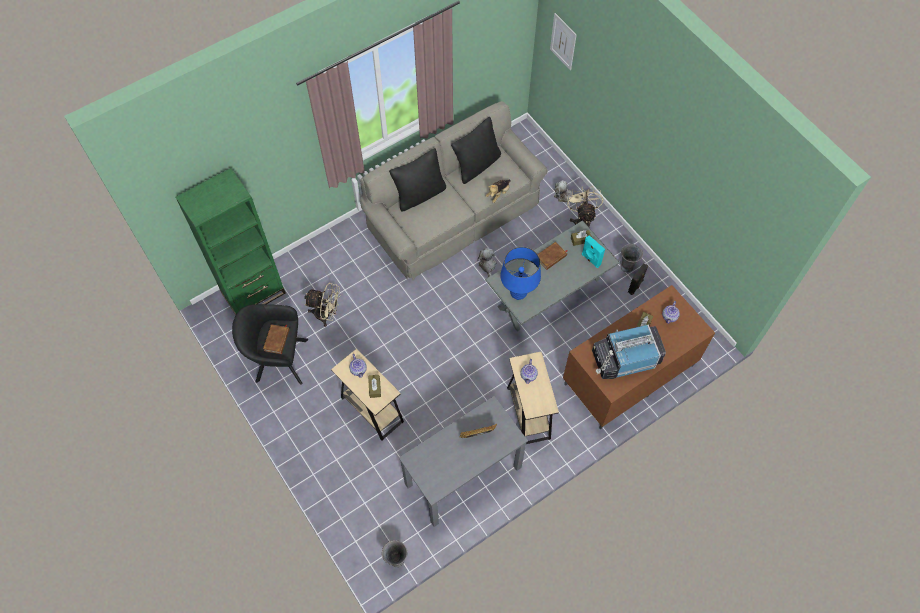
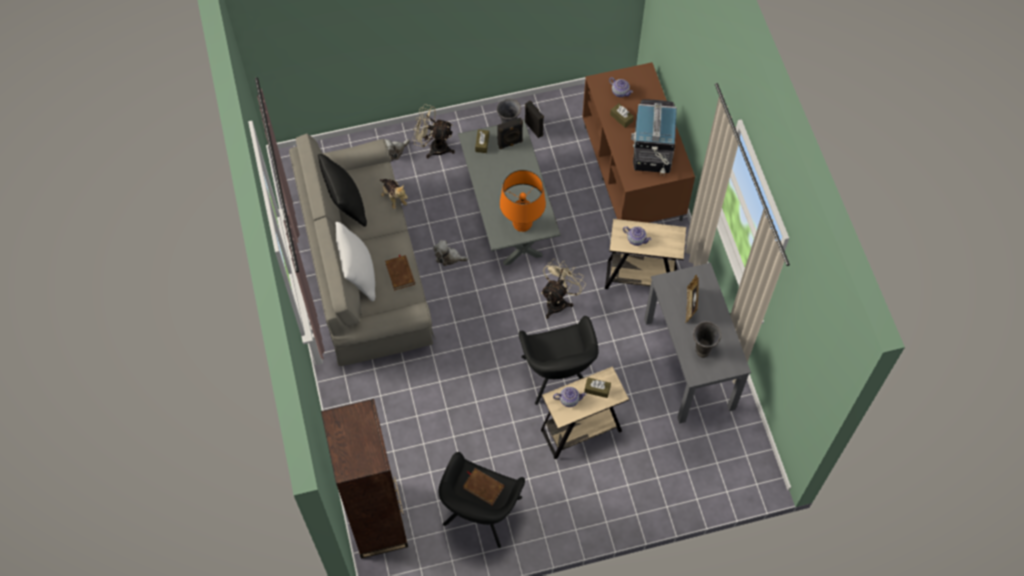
camera: 70 degrees left, 0 degrees up
(253, 293) = (377, 520): green bookcase -> brown bookcase
(326, 315) = (442, 444): beige fan -> beige fan (558, 300)
(396, 560) = (759, 457): grey vase -> grey vase (702, 350)
(412, 377) = (557, 377): none -> black armchair
(419, 194) = (358, 275): black pillow -> white pillow
(518, 293) = (522, 224): blue table lamp -> orange table lamp
(551, 257) = (491, 178): brown book -> brown book (400, 273)
(563, 41) = (291, 31): picture -> none
(590, 260) = (510, 143): turquoise speaker -> black speaker

